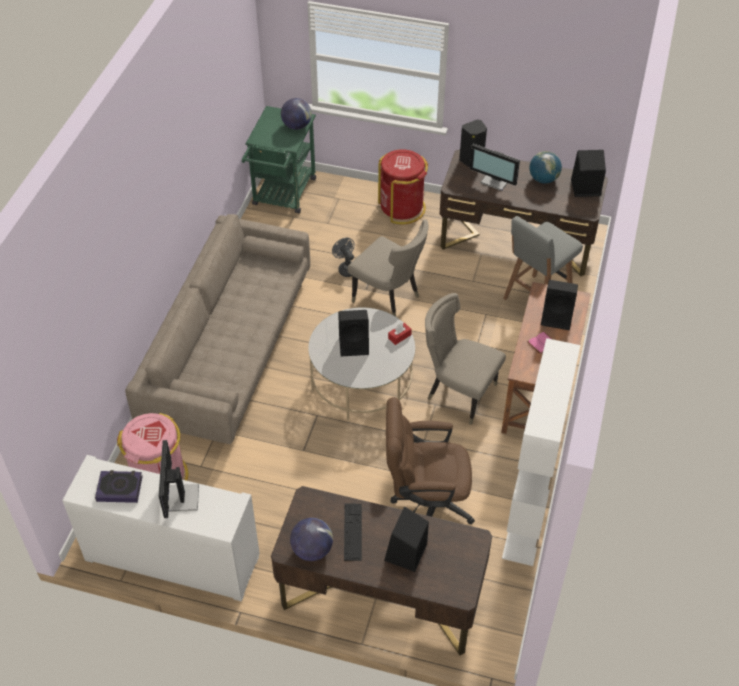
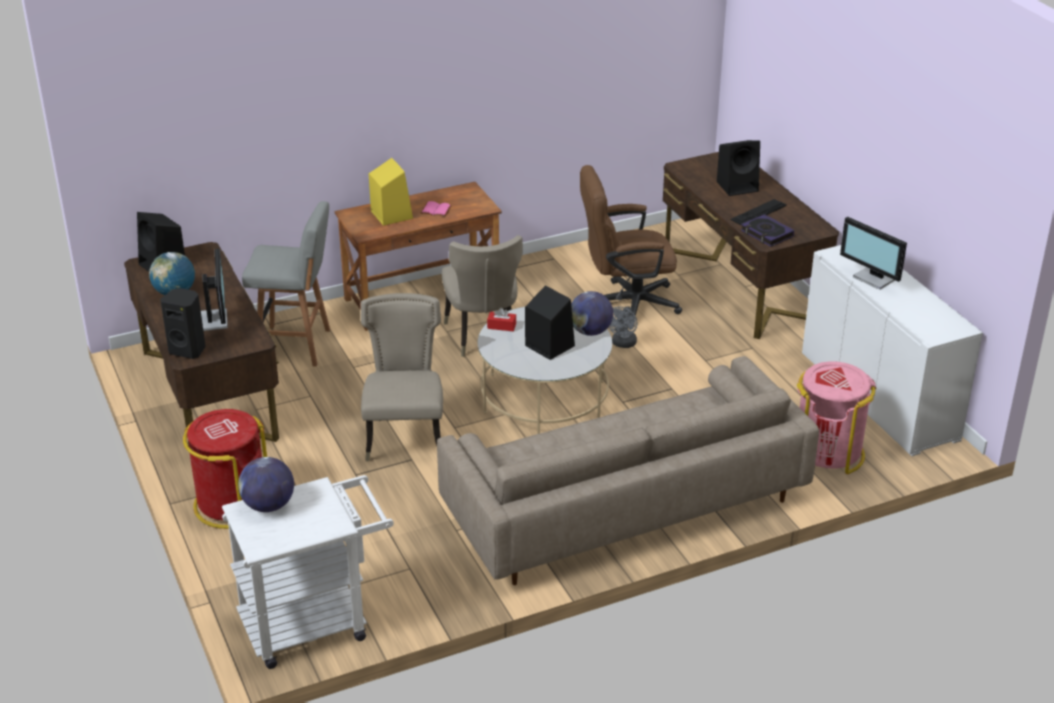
camera: 130 degrees left, 15 degrees down
(119, 488) = (922, 311): book -> book (766, 234)
(181, 498) = (875, 278): monitor -> monitor turned 90 degrees clockwise
(282, 196) = (315, 622): green cart -> white cart
(312, 550) = (802, 221): globe -> globe (590, 332)
(346, 268) = (394, 491): grey fan -> grey fan (623, 344)
(425, 501) = (626, 303): brown office chair -> brown office chair turned 120 degrees clockwise
(528, 516) = (568, 255): white bookcase -> none
(558, 317) = (391, 214): black speaker -> yellow speaker

